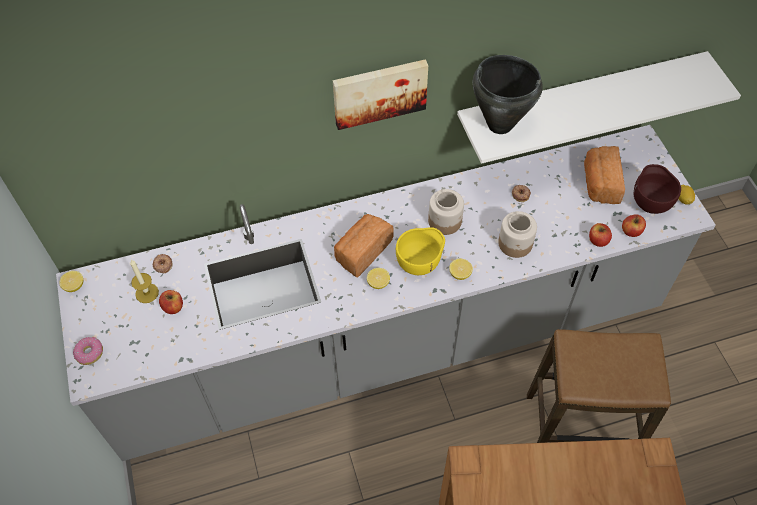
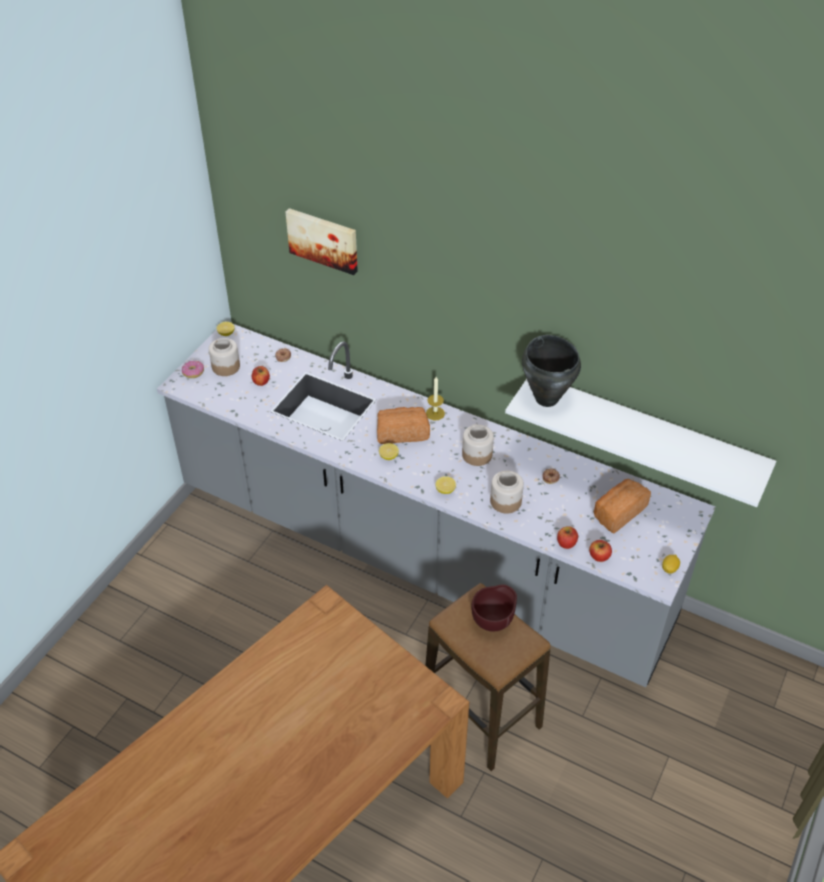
camera: 45 degrees right, 10 degrees down
(117, 320) = (225, 366): none -> jar
(147, 293) = (257, 364): candle -> candle (435, 413)
(379, 92) = (467, 315): picture -> picture (323, 239)
(420, 264) = (428, 466): yellow bowl -> none
(649, 203) = (638, 551): brown bowl -> brown bowl (493, 621)

